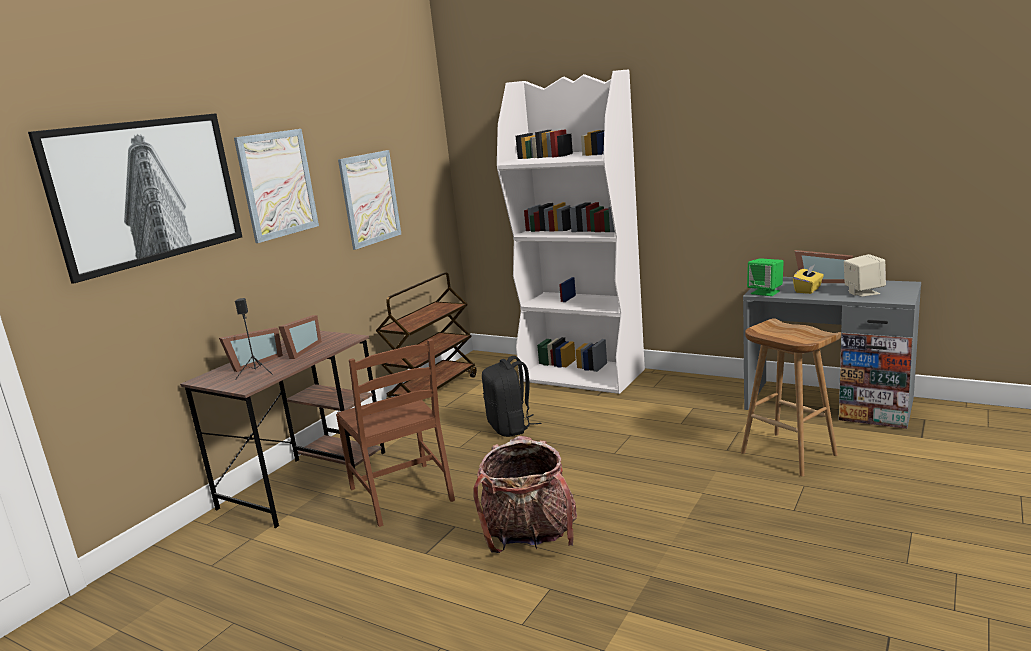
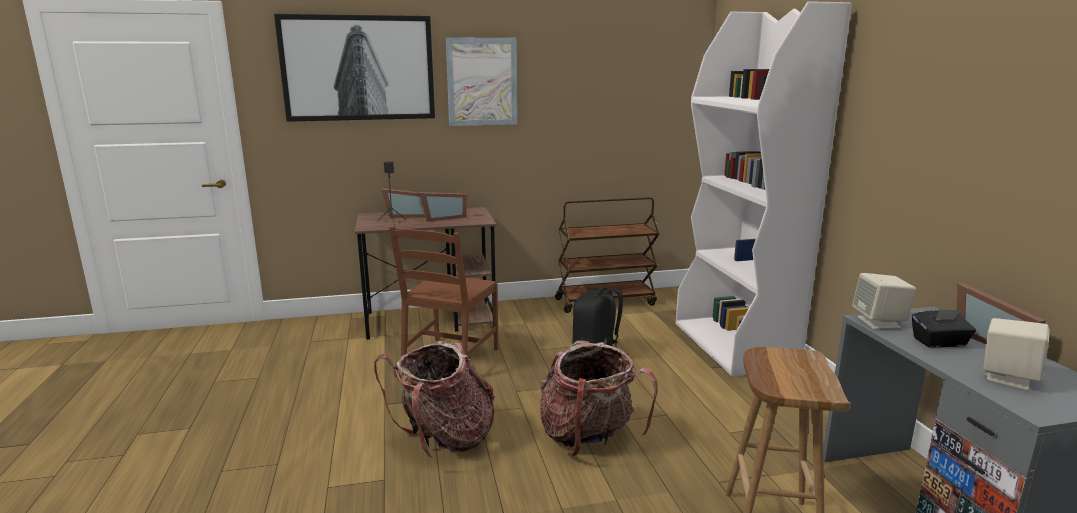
camera: 45 degrees right, 0 degrees up
(370, 198) = (586, 111): picture -> none
(618, 475) = (589, 438): none -> backpack
(765, 292) = (879, 322): green speaker -> beige speaker
(808, 290) = (939, 342): yellow tissue box -> black tissue box

